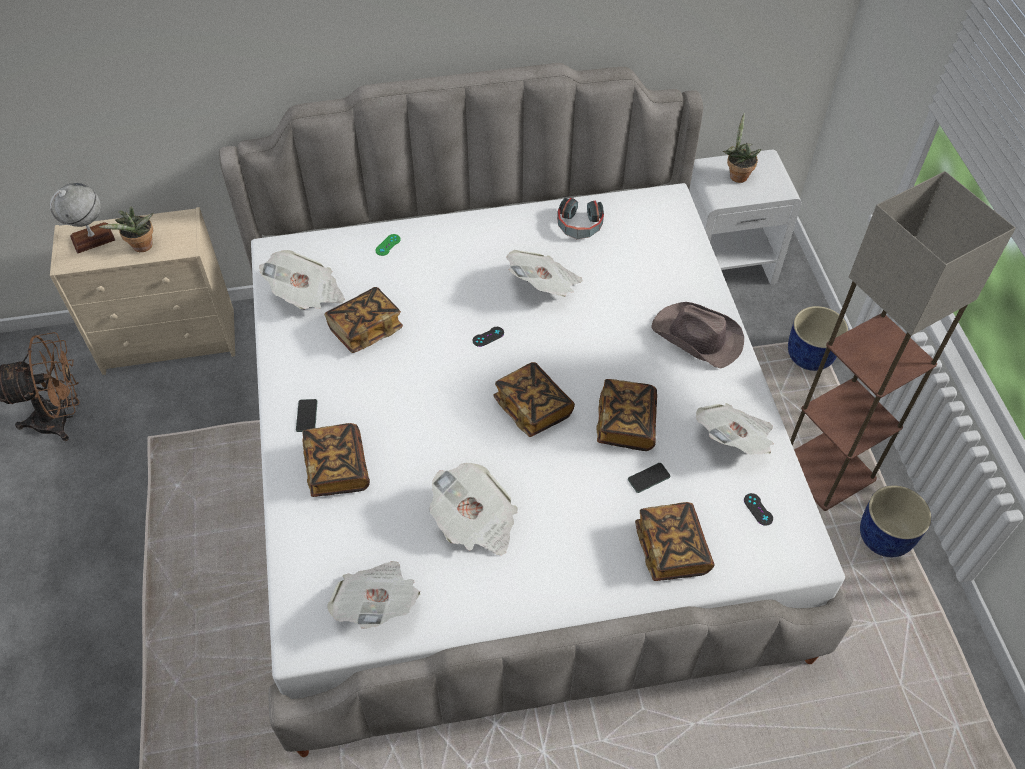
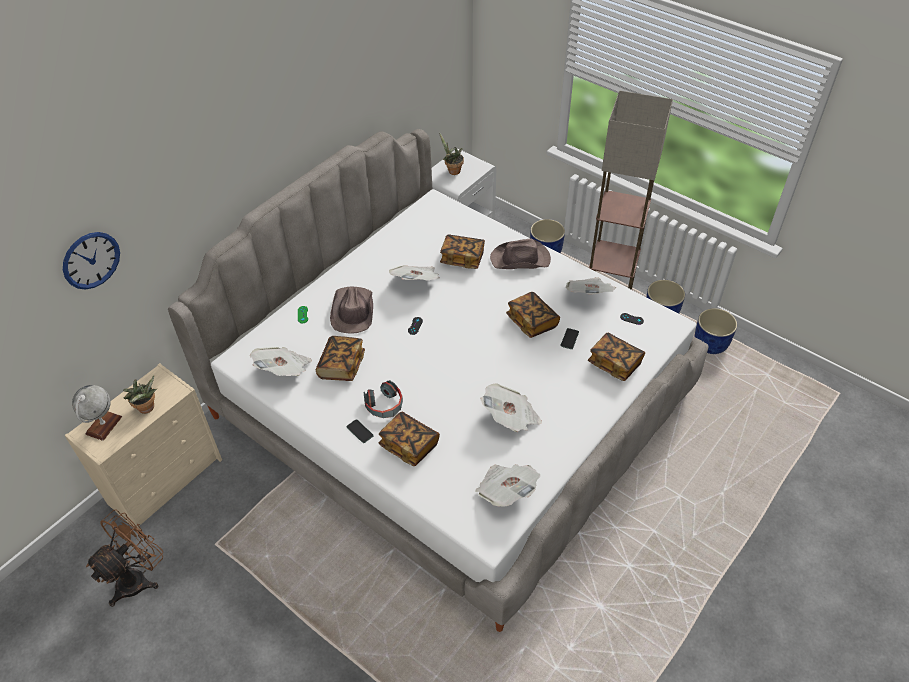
camera: 40 degrees left, 5 degrees down
(123, 43) = (91, 260): none -> wall clock
(441, 275) = (352, 311): none -> brown hat
(533, 408) = (478, 345): book -> book (462, 258)
(579, 225) = (401, 241): headphones -> headphones (384, 405)
(916, 625) = (711, 343): none -> blue planter

